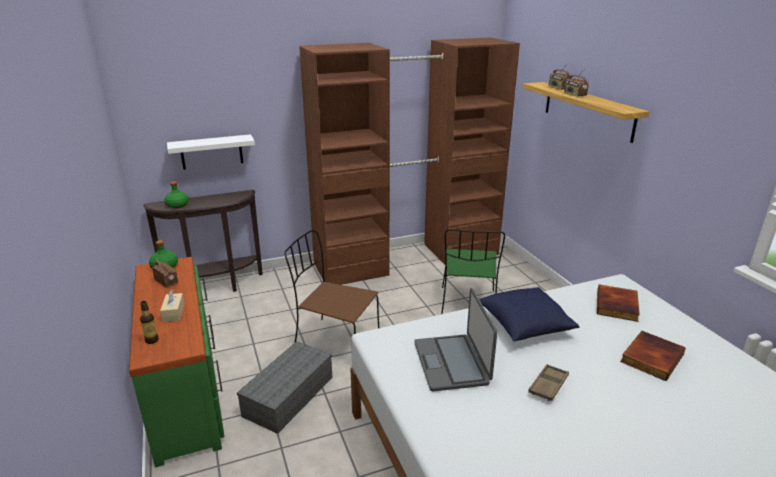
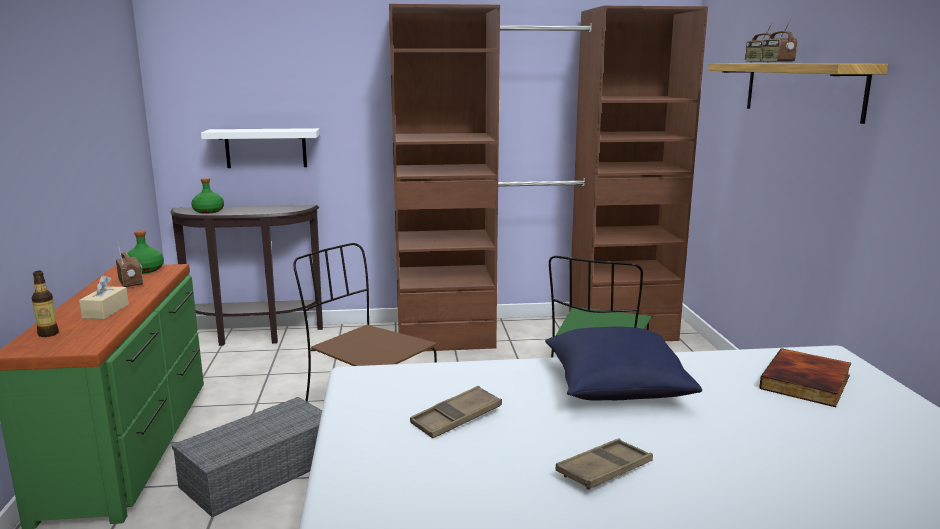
camera: 15 degrees right, 10 degrees down
(452, 363) = (456, 418): laptop -> brown tray
(651, 357) = (834, 458): book -> none

